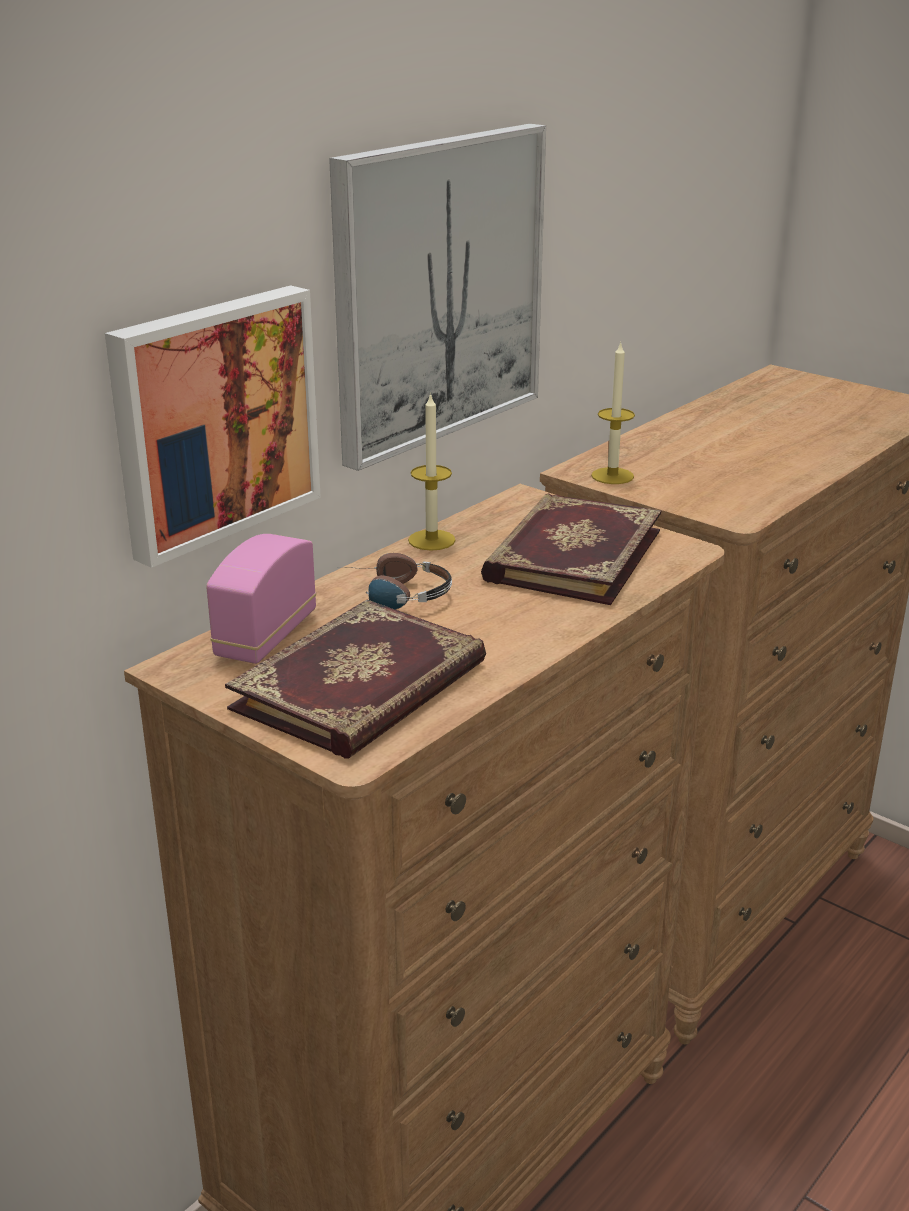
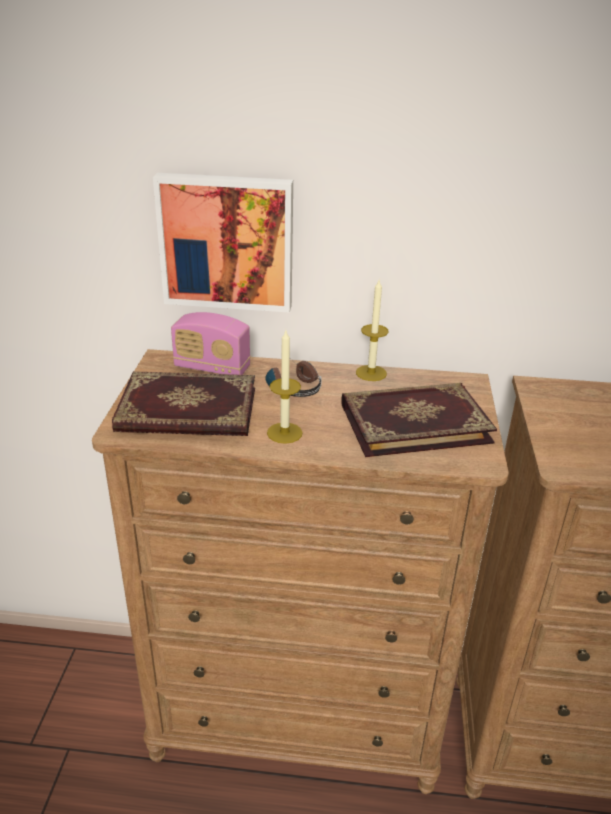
camera: 55 degrees right, 5 degrees up
(266, 635) = (212, 368): radio -> radio turned 150 degrees counterclockwise
(438, 290) = (429, 217): picture -> none
(612, 476) = (549, 400): candle -> candle (284, 433)

